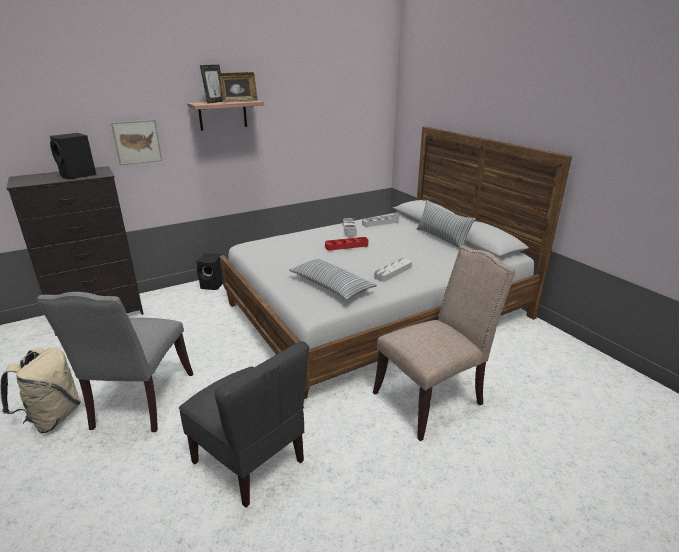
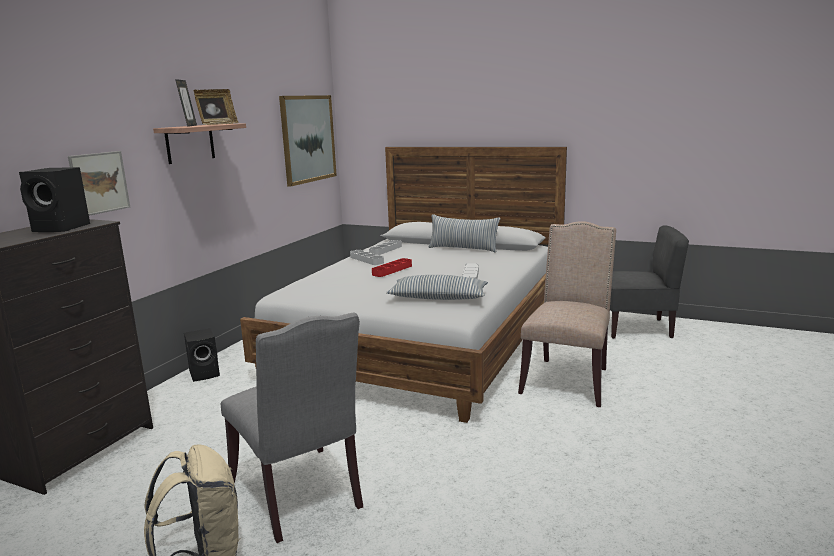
camera: 35 degrees left, 10 degrees down
(250, 461) = (494, 480): grey chair -> grey chair (636, 328)
(357, 112) = (308, 139): none -> picture

